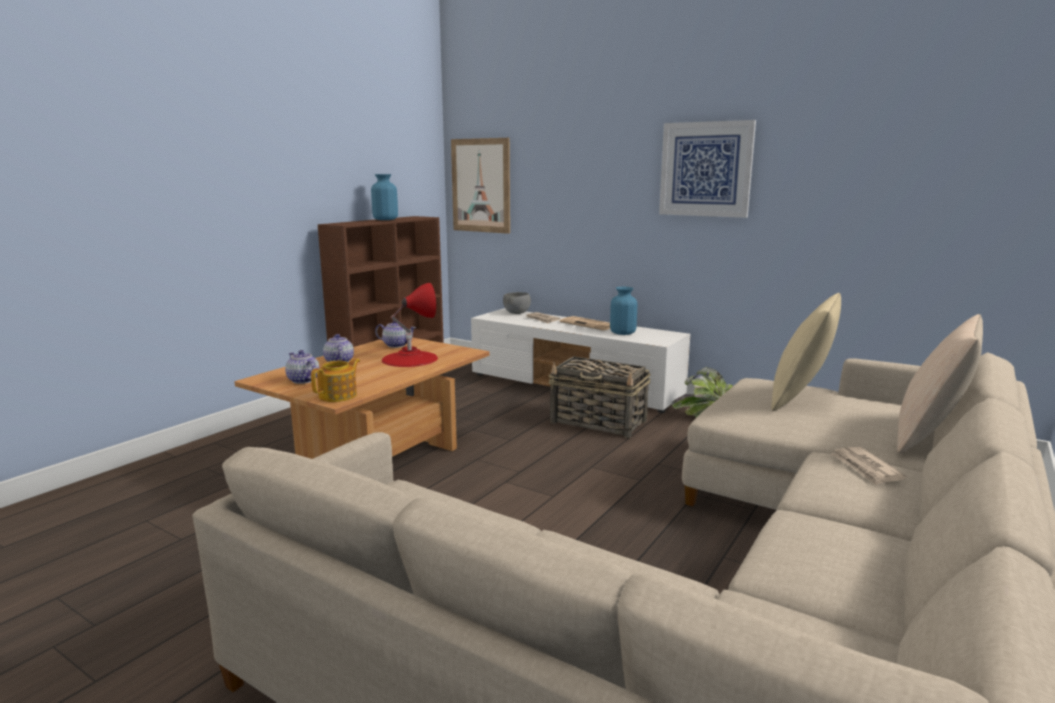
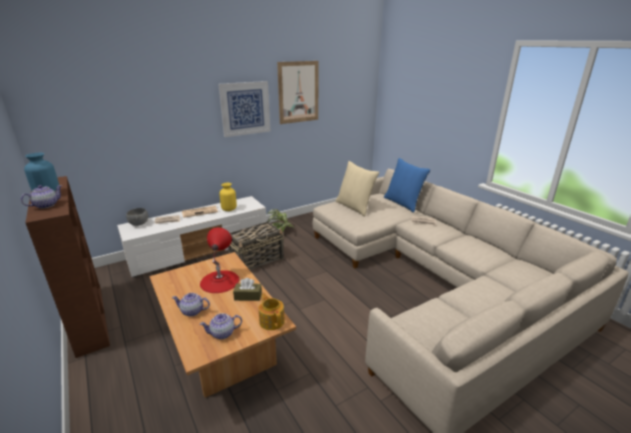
camera: 65 degrees left, 10 degrees up
(386, 376) = (248, 296): none -> brown tissue box
(396, 345) = (179, 281): teapot -> teapot (46, 205)
(481, 185) = (67, 139): picture -> picture (298, 92)
(622, 333) = (229, 209): blue vase -> yellow vase
(929, 437) = (403, 203): beige pillow -> blue pillow

